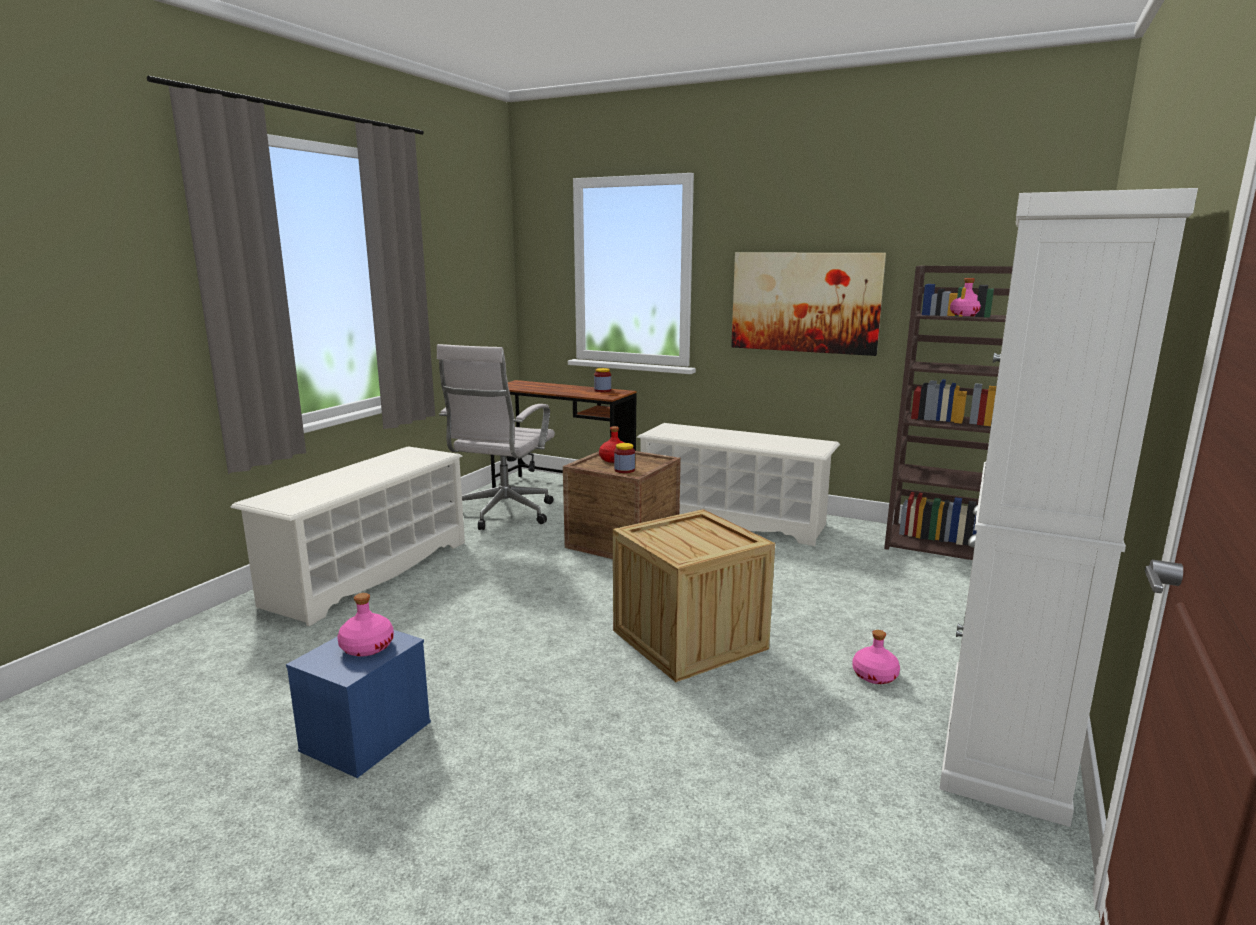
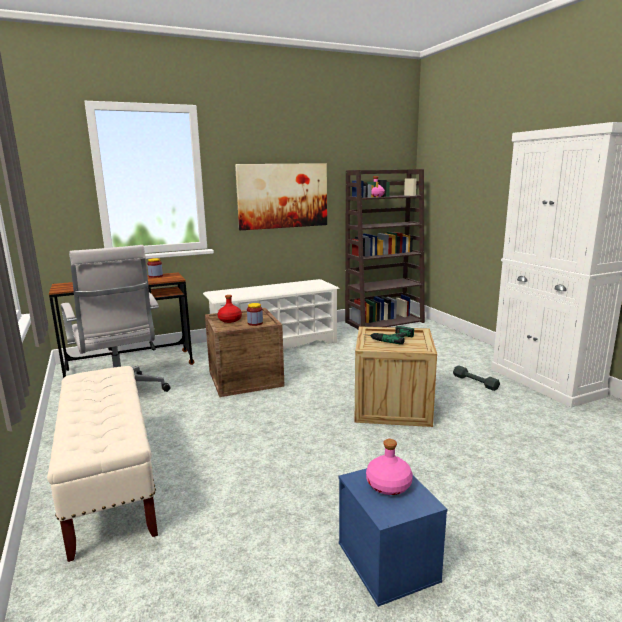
camera: 50 degrees left, 0 degrees up
(369, 572) = (110, 484): white shoe rack -> beige bench
(695, 533) = (388, 337): none -> power drill
(875, 676) = (475, 382): pink bottle -> grey dumbbell

